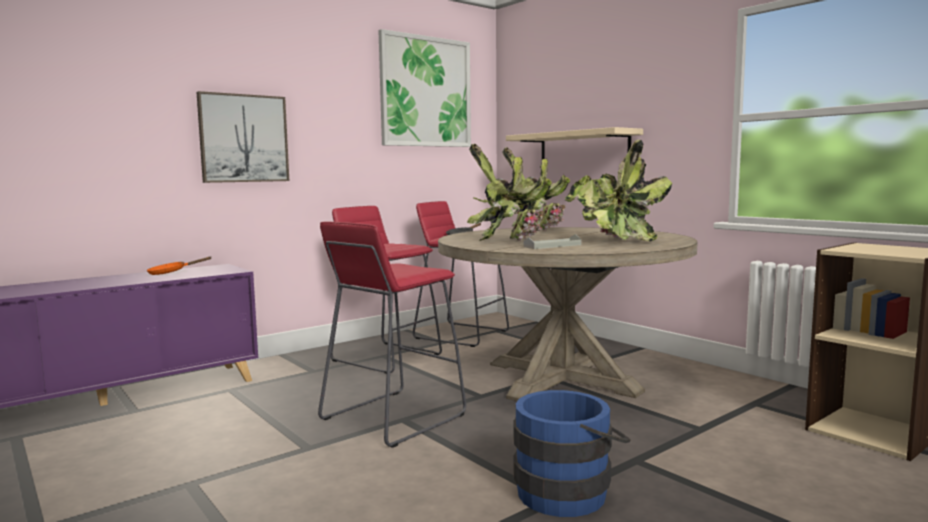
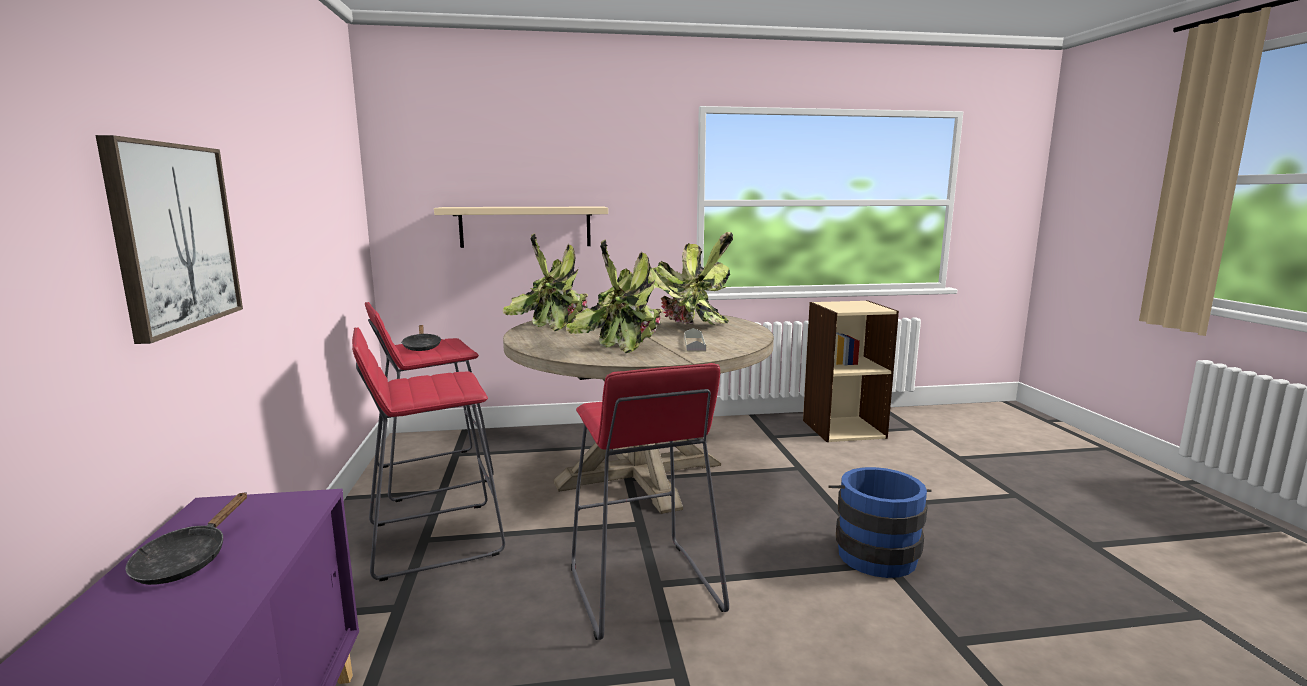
camera: 60 degrees left, 5 degrees up
(171, 273) = (187, 560): orange frying pan -> black frying pan
(425, 92) = (321, 141): picture -> none

